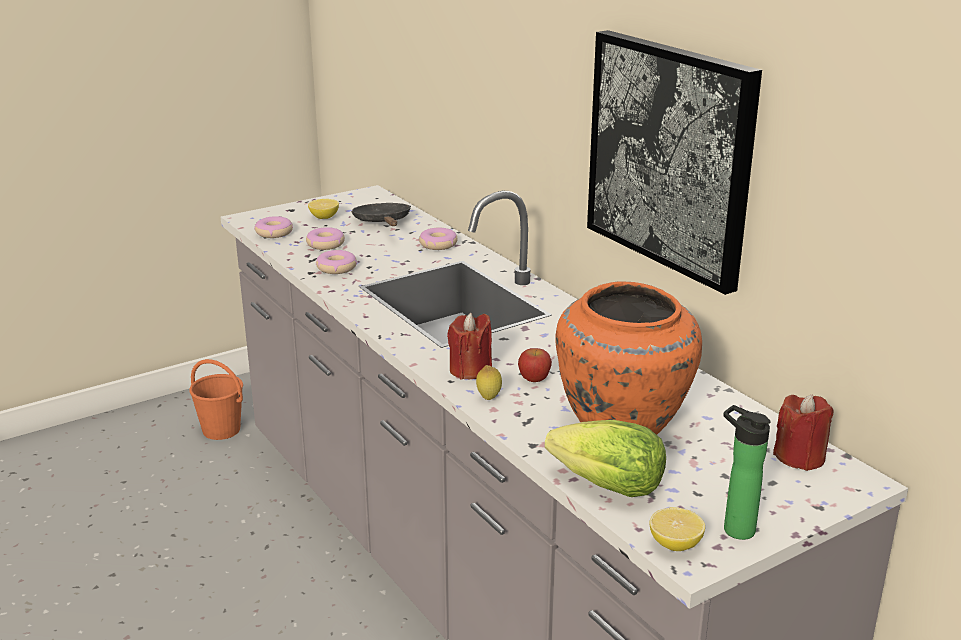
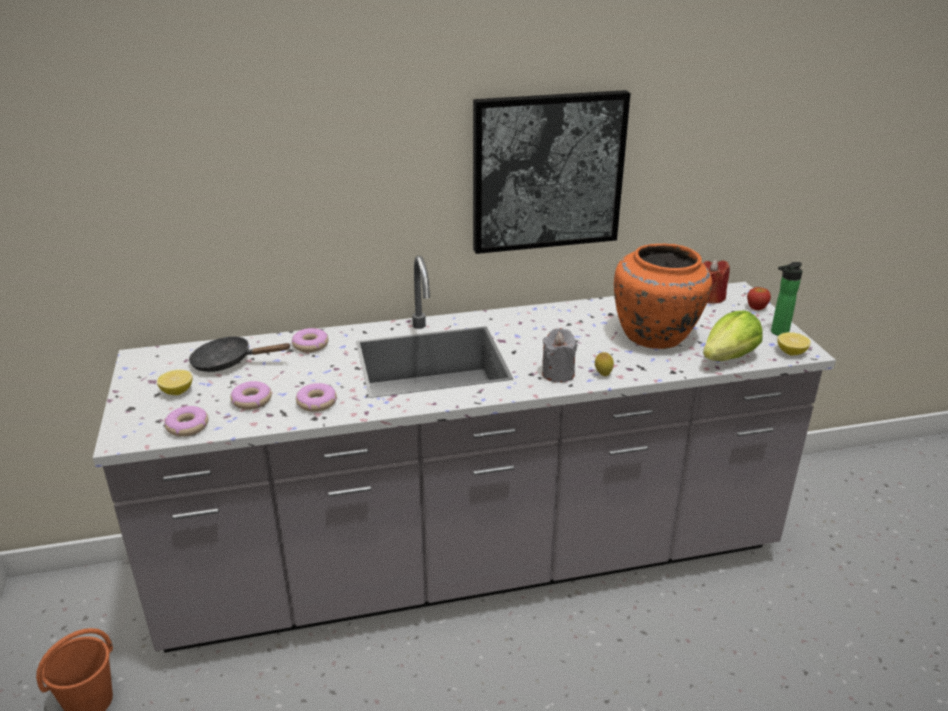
camera: 70 degrees left, 5 degrees up
(470, 370) = (558, 374): red candle -> grey candle
(534, 379) = (583, 353): apple -> apple (756, 308)

